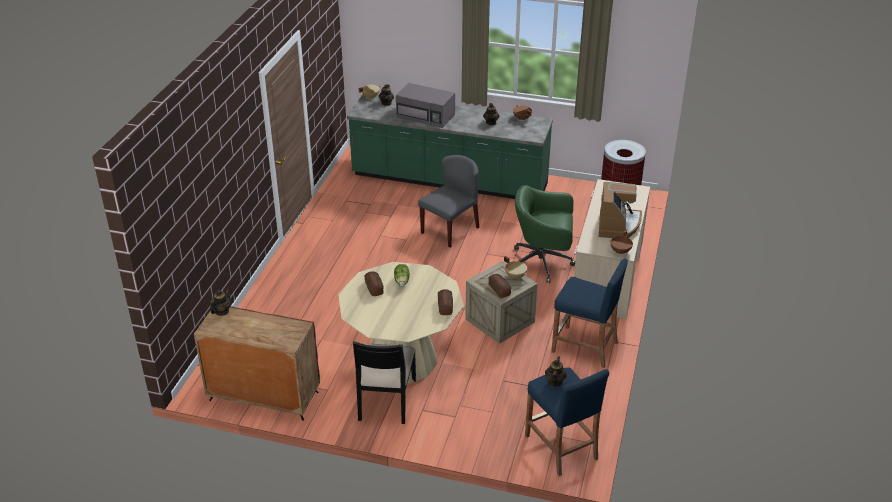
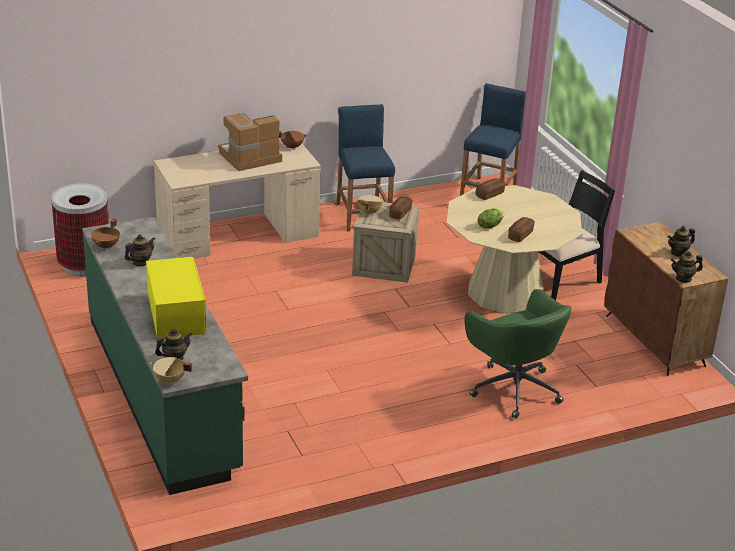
camera: 130 degrees left, 5 degrees down
(426, 116) = (175, 313): grey microwave -> yellow microwave
(450, 230) = (271, 349): grey chair -> none
(542, 263) = (263, 272): green office chair -> green office chair (513, 388)
(554, 381) = (492, 136): teapot -> teapot (678, 253)

